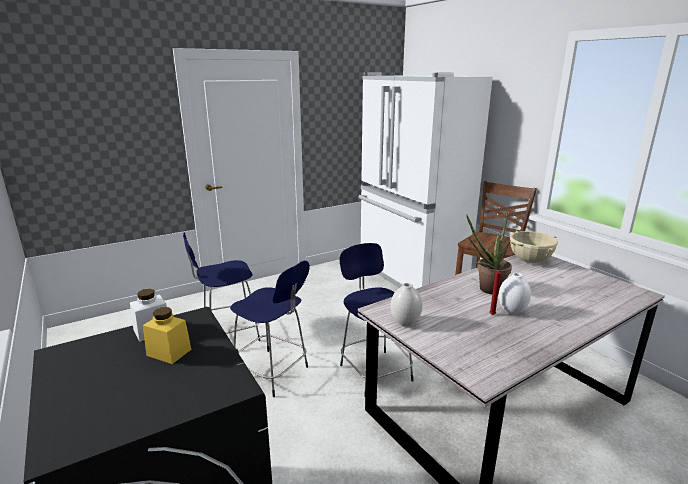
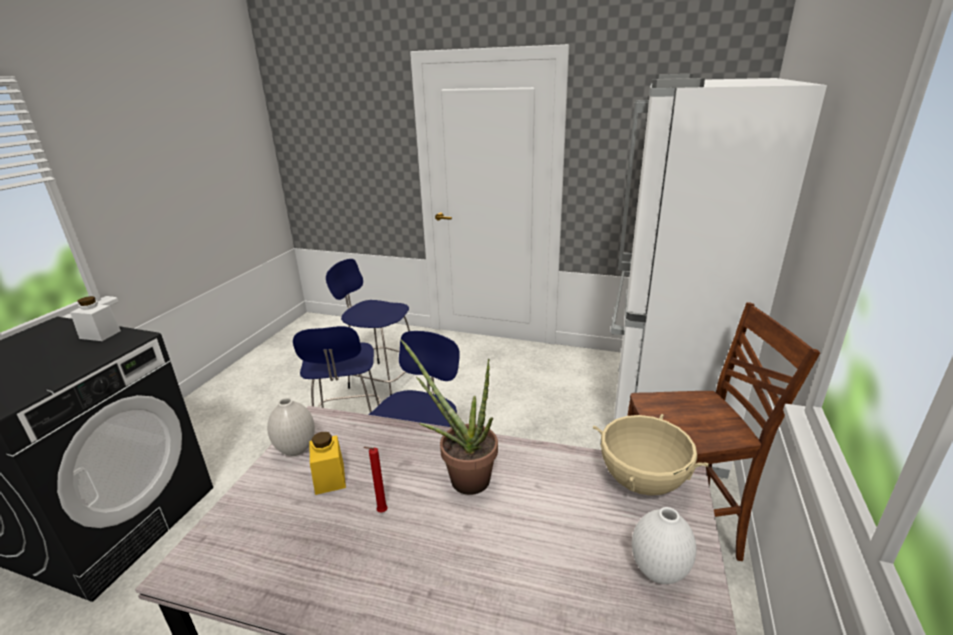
camera: 50 degrees right, 5 degrees up
(169, 352) = (62, 356): yellow jar -> yellow jar (329, 478)
(511, 311) = (413, 527): white vase -> white vase (658, 571)

